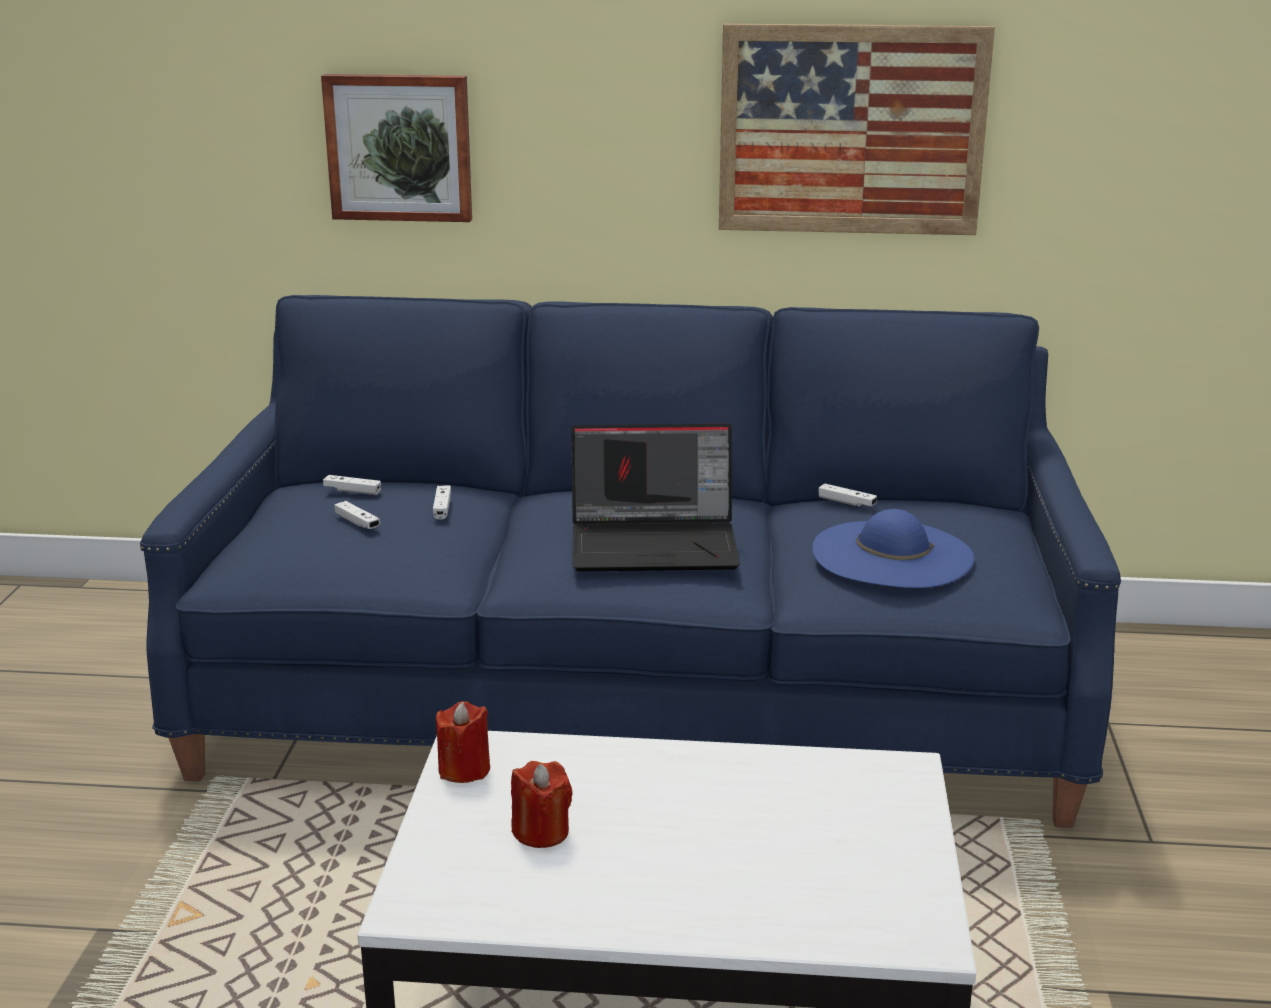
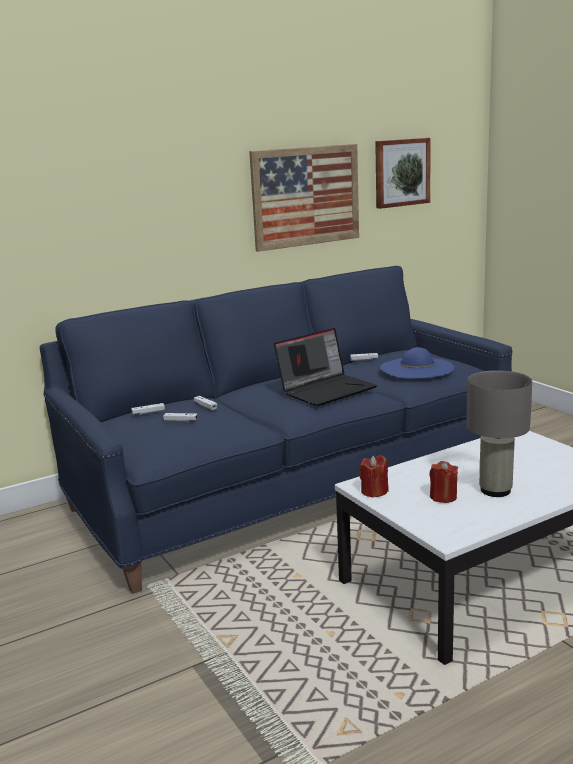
camera: 35 degrees left, 5 degrees down
(399, 147) = (98, 231): picture -> picture (401, 172)
(642, 864) = (496, 491): none -> grey table lamp

